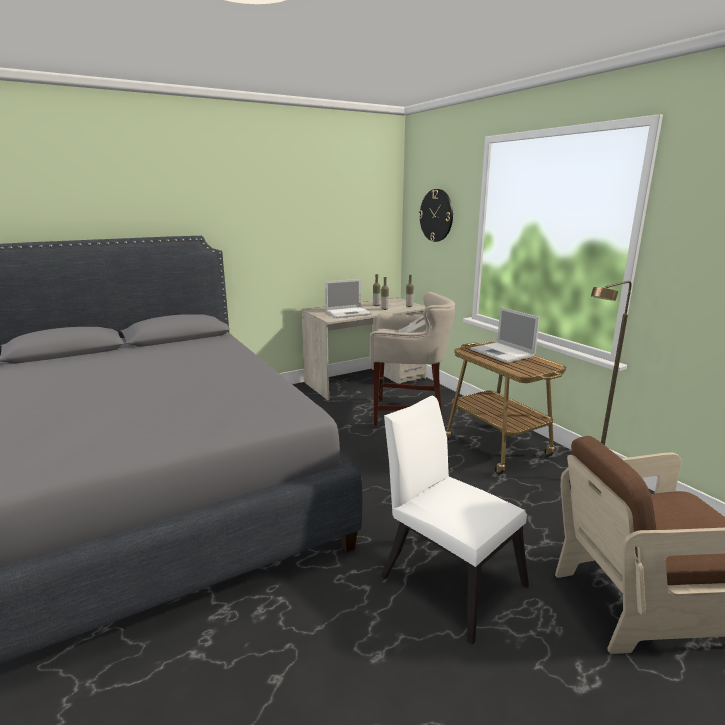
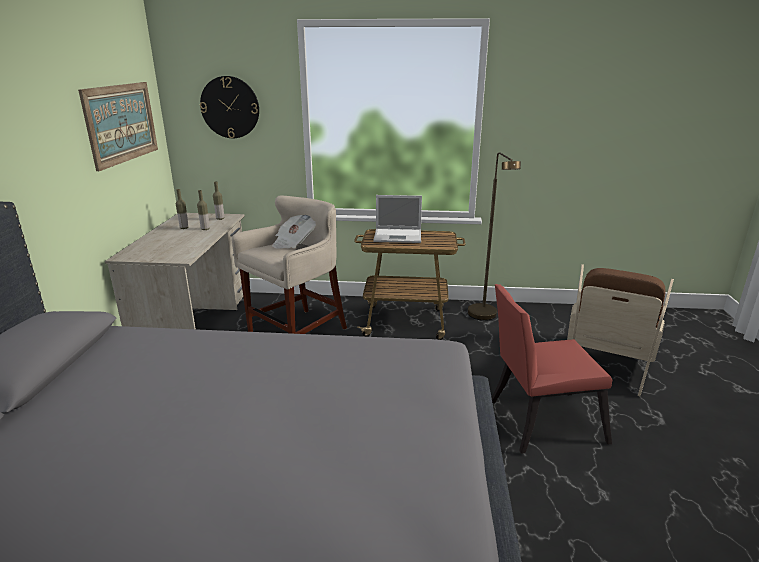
camera: 55 degrees left, 5 degrees up
(349, 220) = (121, 123): none -> picture
(349, 313) = (180, 245): laptop -> none
(447, 575) = (538, 421): white chair -> red chair

